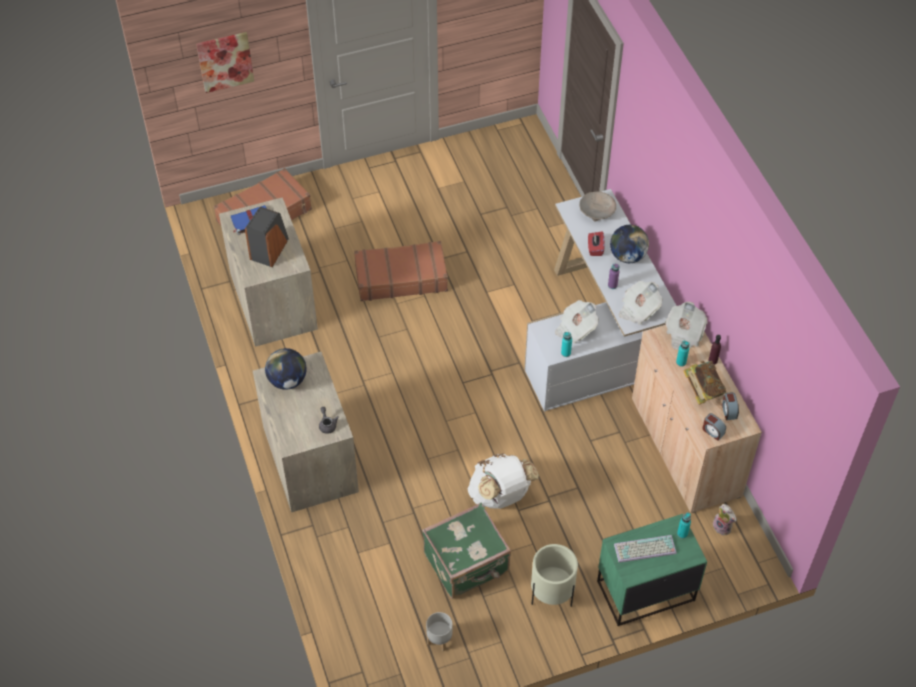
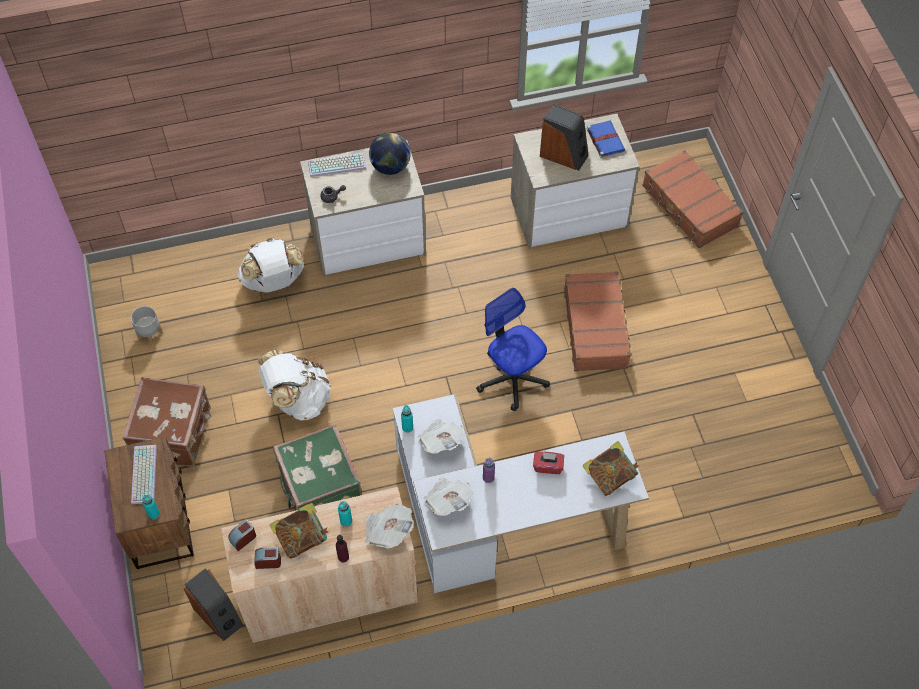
camera: 95 degrees right, 5 degrees up
(225, 61) = (767, 58): picture -> none
(285, 425) = (337, 164): none -> keyboard
(366, 535) = (274, 281): none -> white backpack
(458, 334) = (512, 378): none -> office chair
(467, 564) = (225, 363): green suitcase -> green suitcase (319, 488)
(551, 595) = (174, 434): beige planter -> brown suitcase
(597, 211) = (609, 476): beige bowl -> book
(627, 256) = (533, 501): globe -> none
(644, 590) = (160, 522): green nightstand -> brown nightstand
(723, 527) = (219, 615): plush toy -> speaker

